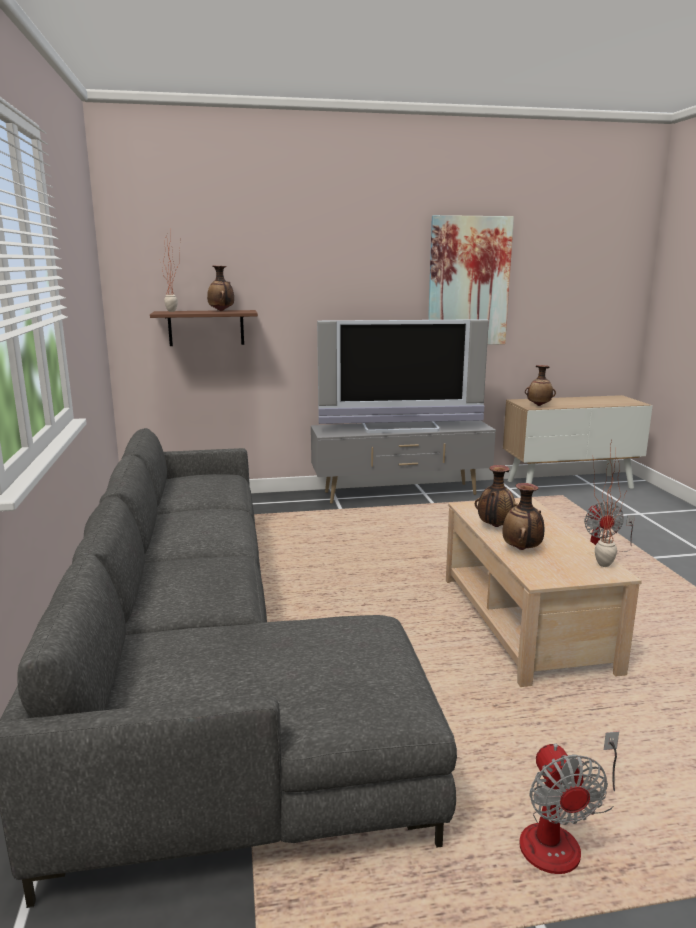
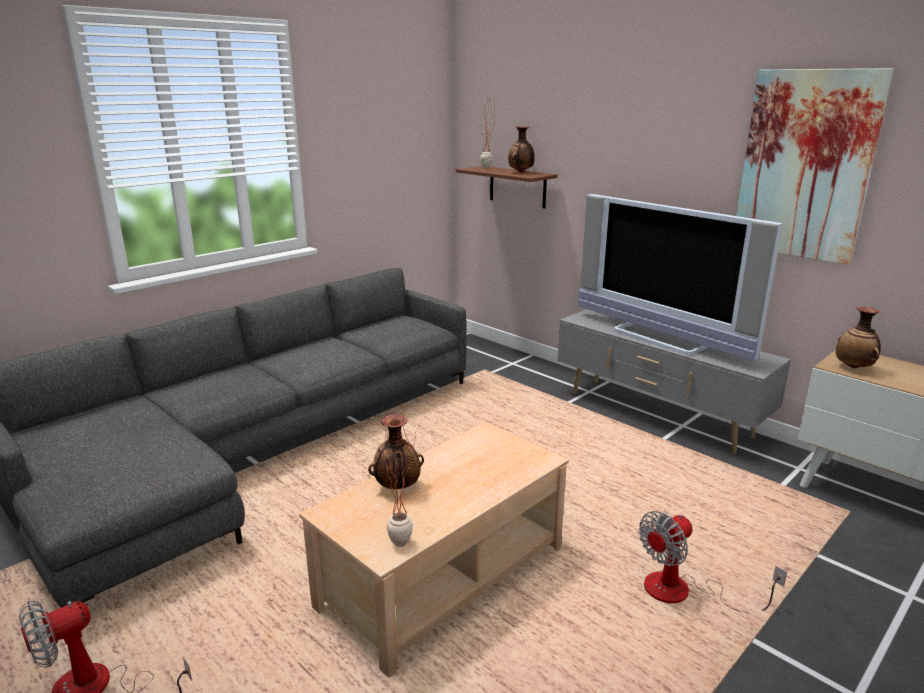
camera: 55 degrees right, 5 degrees up
(495, 526) = (445, 460): vase -> none

